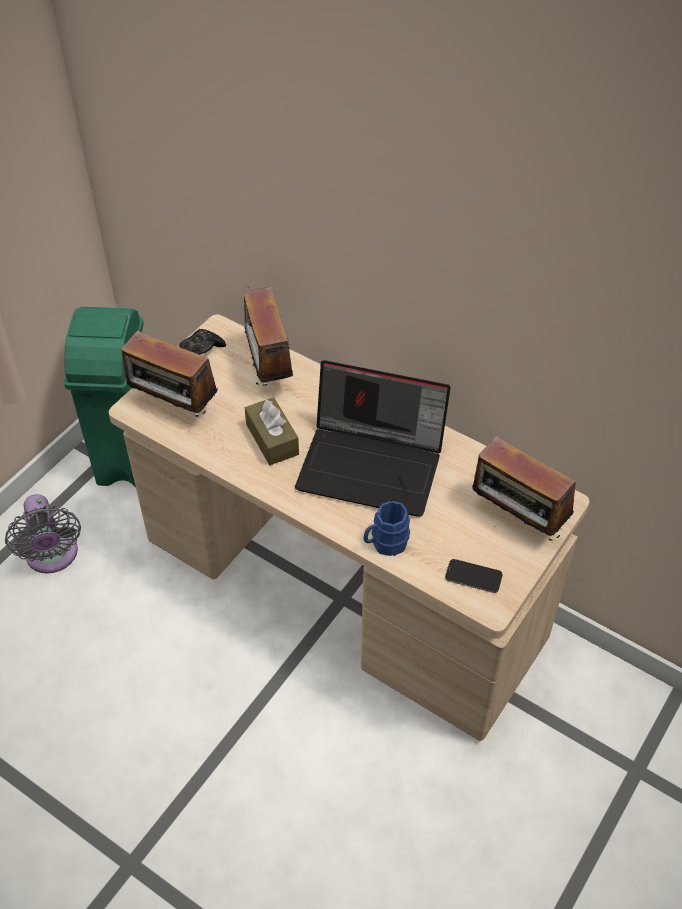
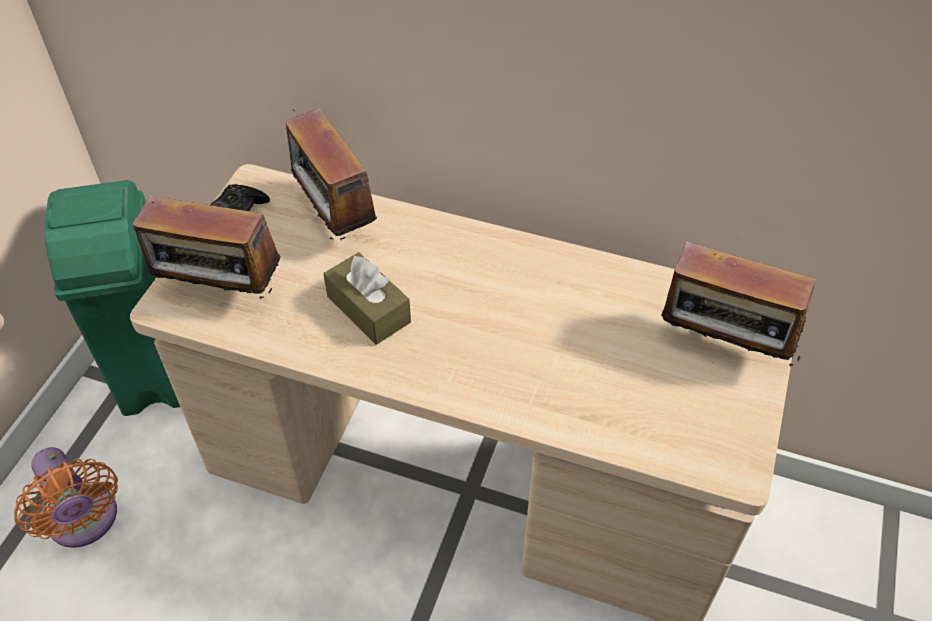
camera: 15 degrees left, 0 degrees up
(52, 557) = (85, 522): grey fan -> orange fan
(373, 465) = (513, 315): laptop -> none
(385, 543) = (567, 417): blue mug -> none
(473, 576) = (699, 437): phone -> none

